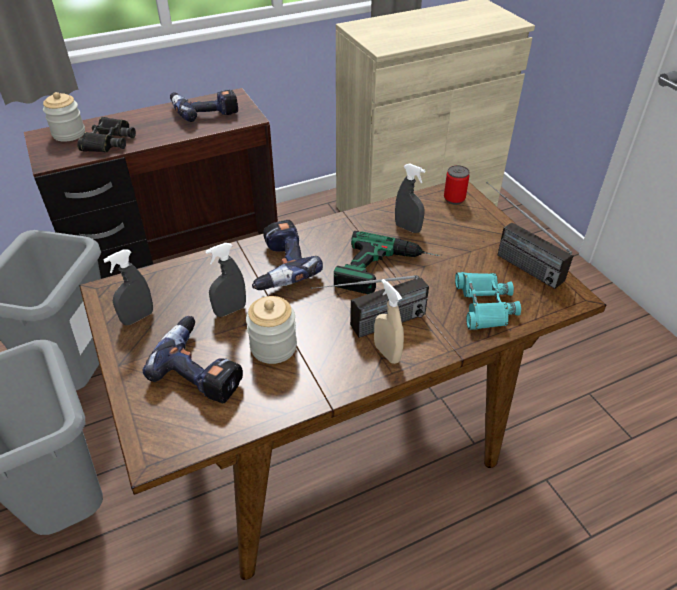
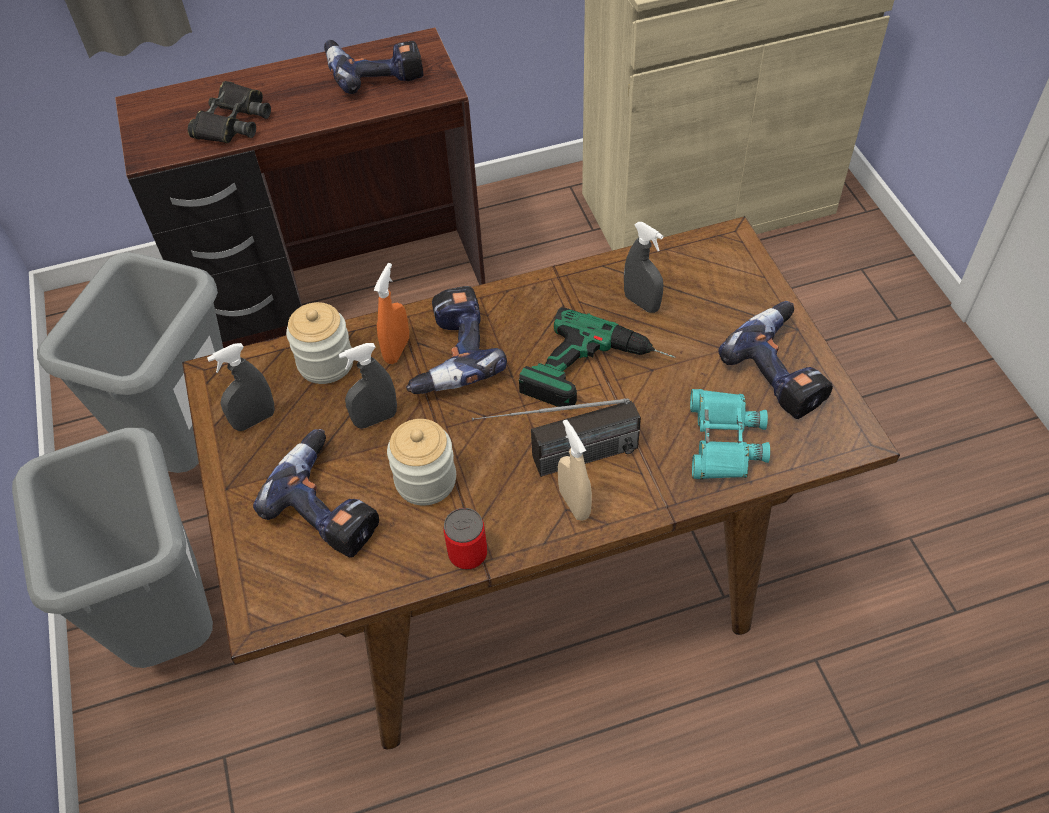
camera: 10 degrees right, 10 degrees up
(69, 134) = (177, 105): jar -> jar (326, 362)
(240, 266) = (397, 350): none -> orange spray bottle
(454, 198) = (721, 255): can -> can (468, 554)
(513, 259) = (783, 369): radio -> power drill

